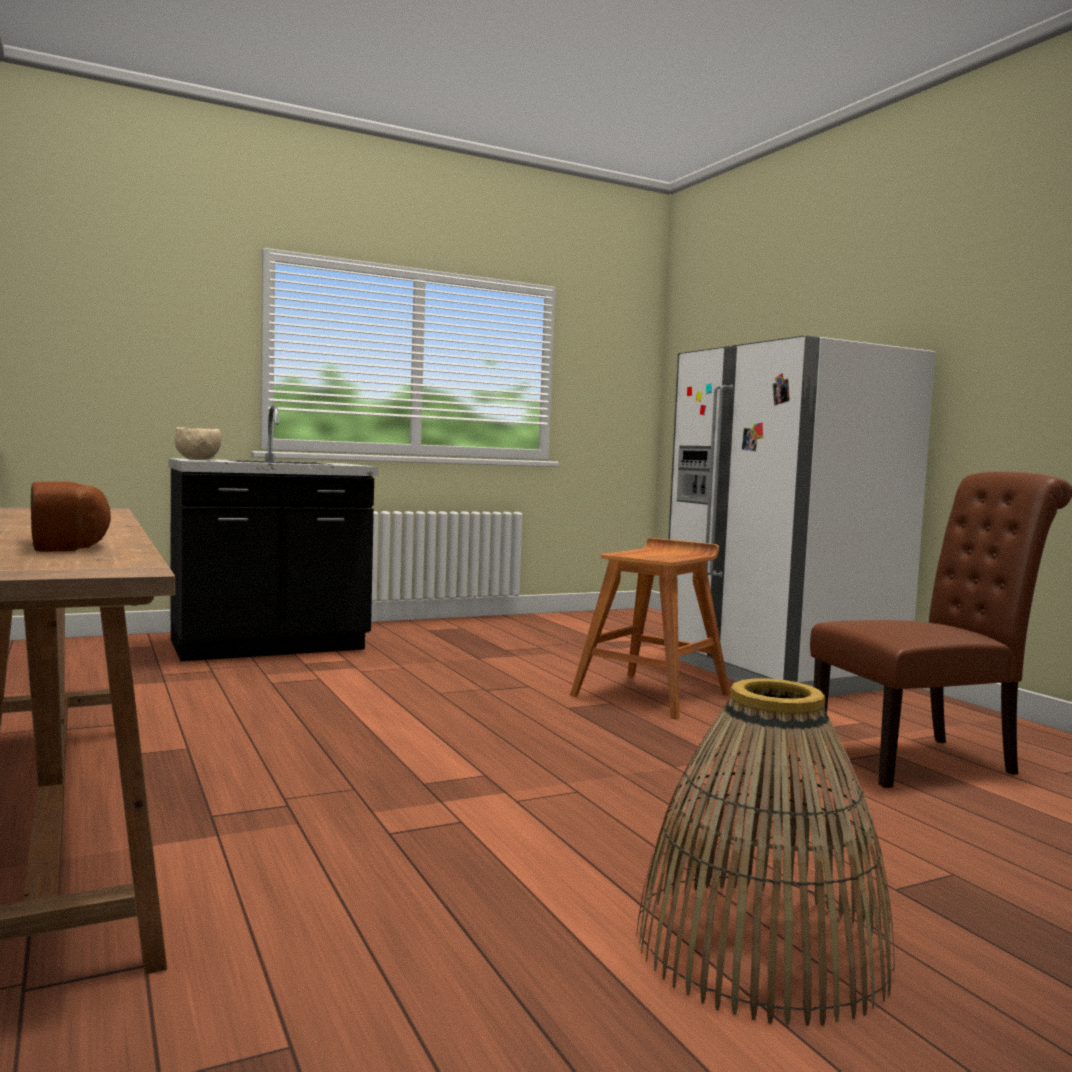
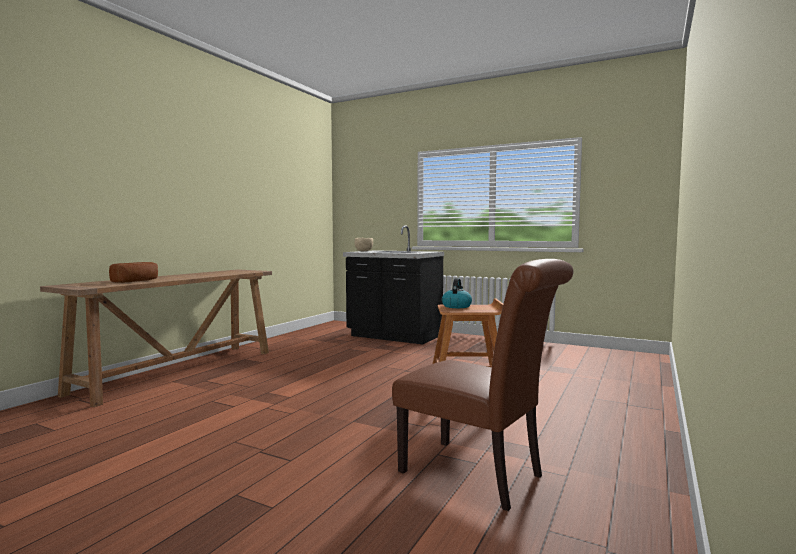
camera: 55 degrees right, 0 degrees up
(636, 554) = (456, 306): none -> kettle
(760, 948) = (148, 475): basket -> none
(779, 672) = (599, 408): white fridge -> none

